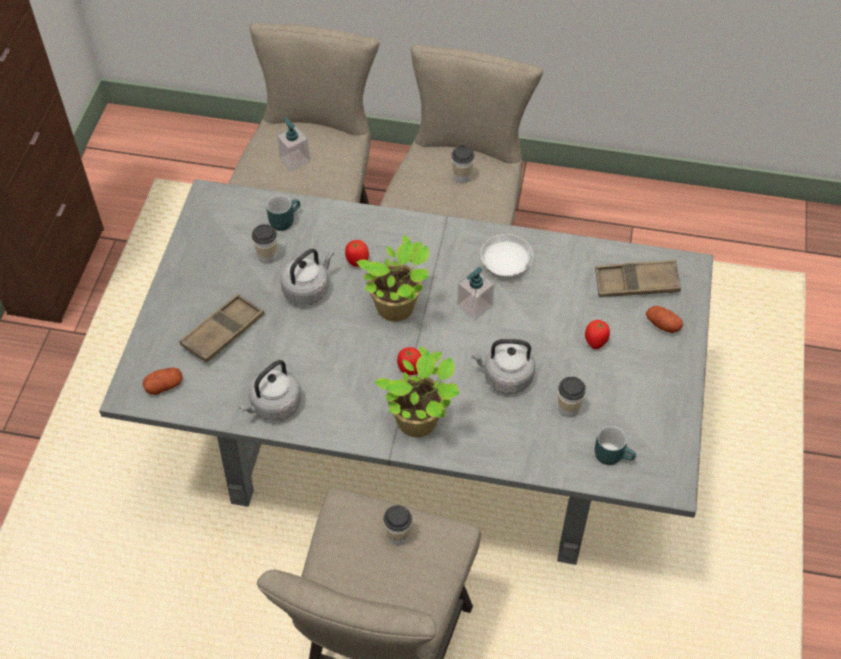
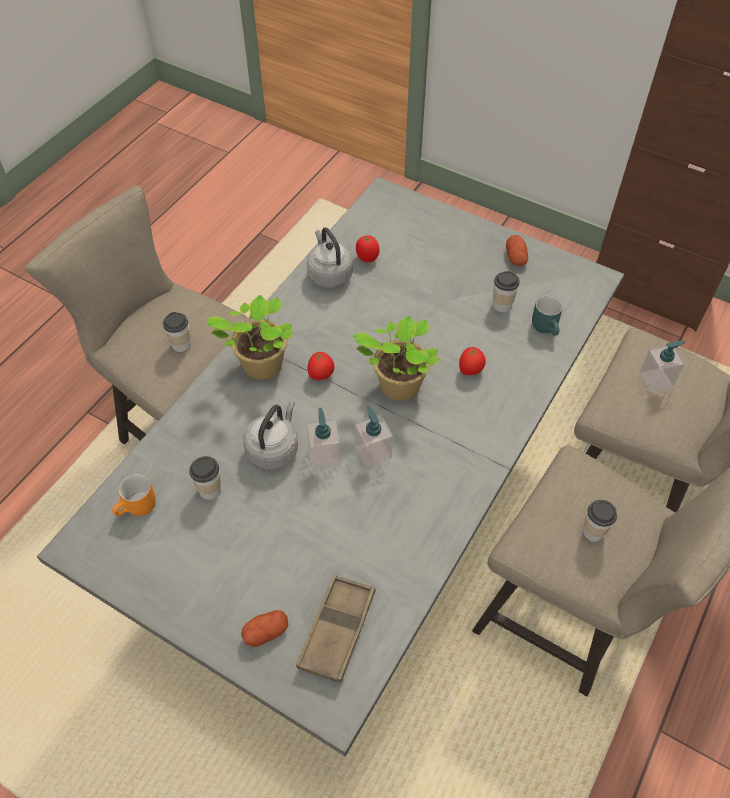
camera: 110 degrees right, 0 degrees up
(164, 386) = (383, 214): potato -> potato (516, 257)
(223, 332) = (423, 258): brown tray -> none
(308, 289) = (449, 325): grey kettle -> none
(493, 338) = (324, 455): none -> soap dispenser
(505, 265) = (417, 501): white plate -> none
(595, 342) = (276, 549): tomato -> tomato (367, 258)
(613, 454) = (138, 509): turquoise mug -> orange mug

